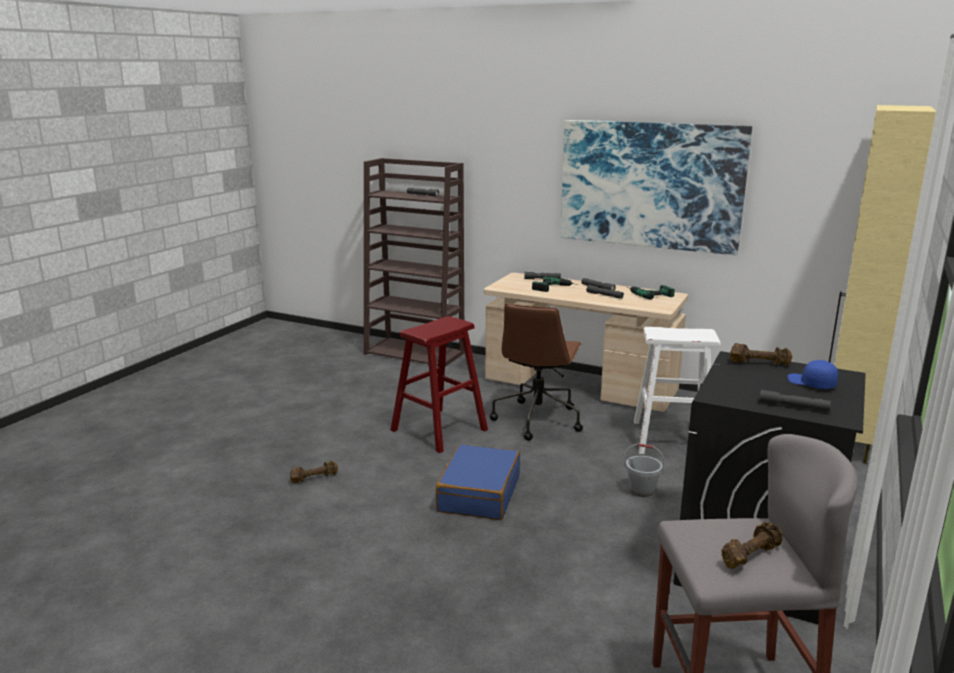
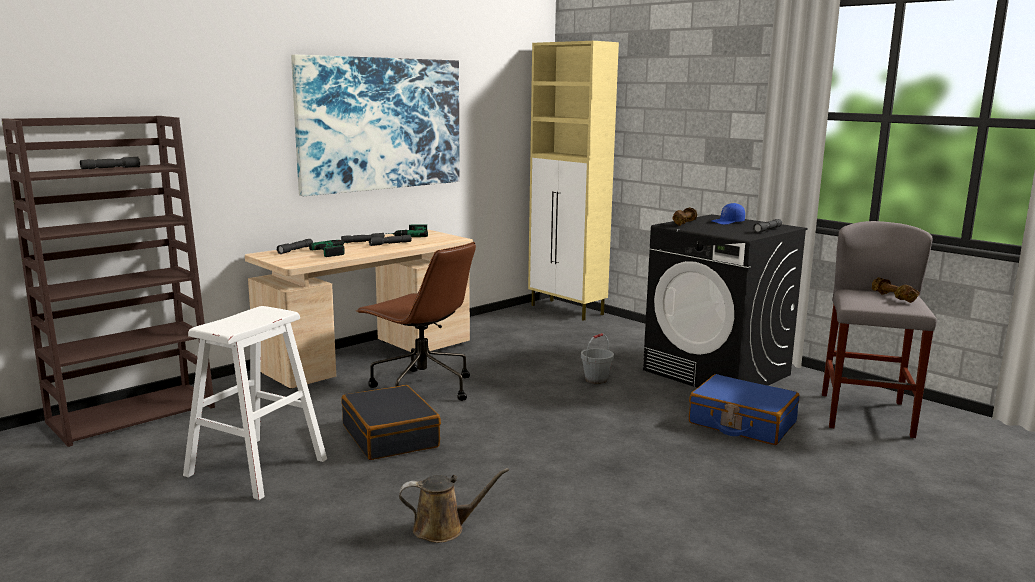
camera: 70 degrees left, 5 degrees down
(314, 478) = (444, 529): brown dumbbell -> brown watering can
(439, 430) = (391, 436): red stool -> black suitcase
(478, 494) = (556, 441): blue suitcase -> blue suitcase (742, 423)
(671, 439) = (516, 351): white stool -> white stool (257, 467)

